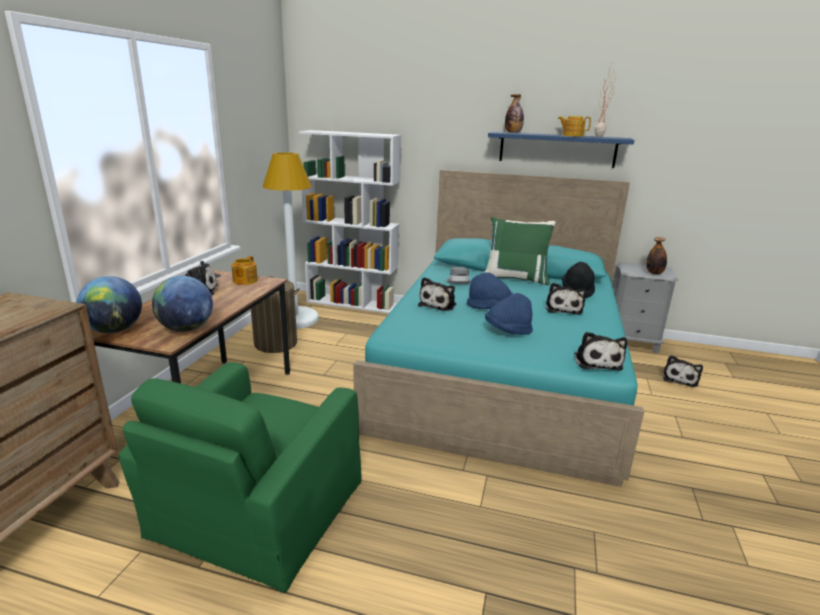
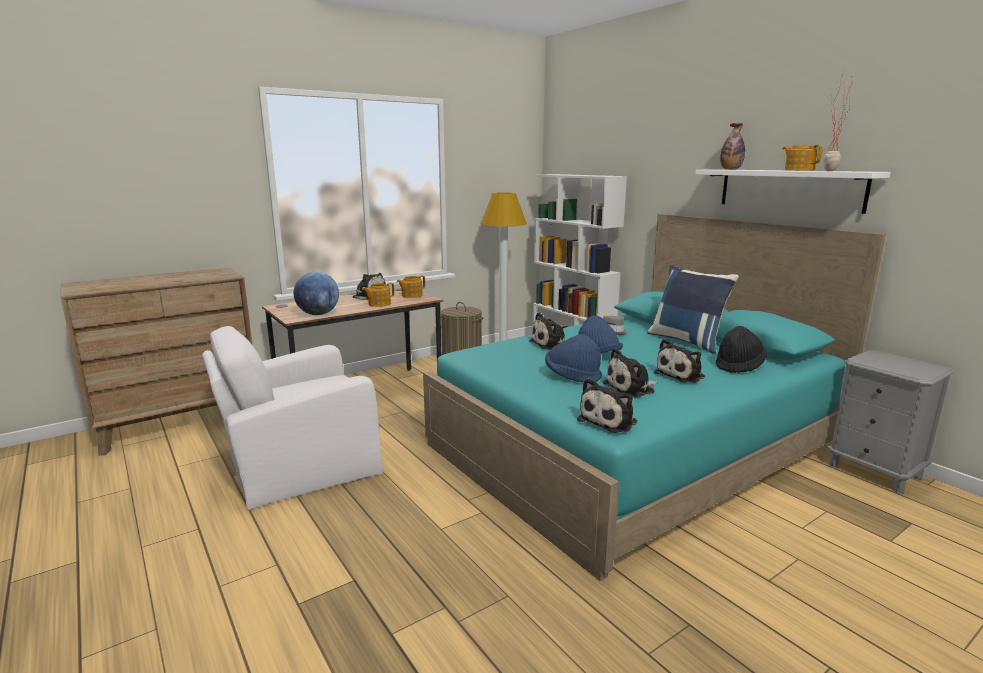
camera: 40 degrees right, 5 degrees down
(115, 330) = (283, 307): globe -> none
(231, 299) = (379, 304): none -> teapot
(257, 510) = (299, 462): green armchair -> white armchair
(516, 278) = (687, 341): green pillow -> blue pillow
(557, 149) = (789, 189): blue shelf -> white shelf
(654, 273) = (899, 368): bottle -> none
(680, 379) = (885, 530): plush toy -> plush toy (631, 388)

